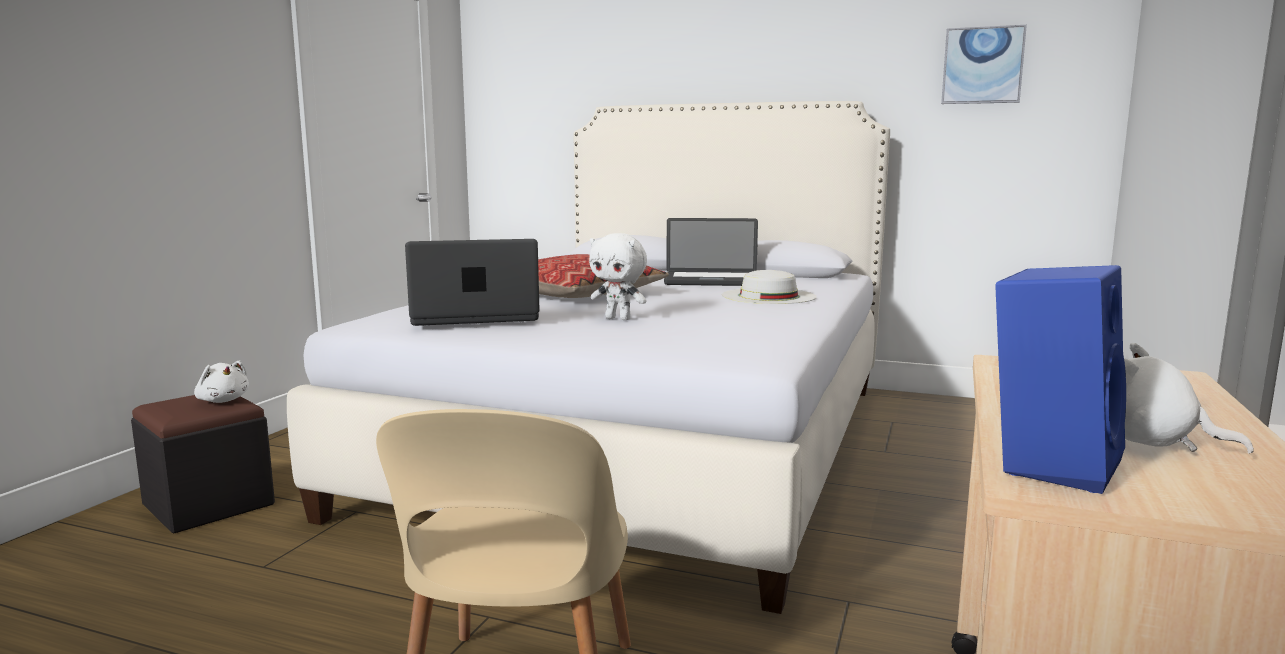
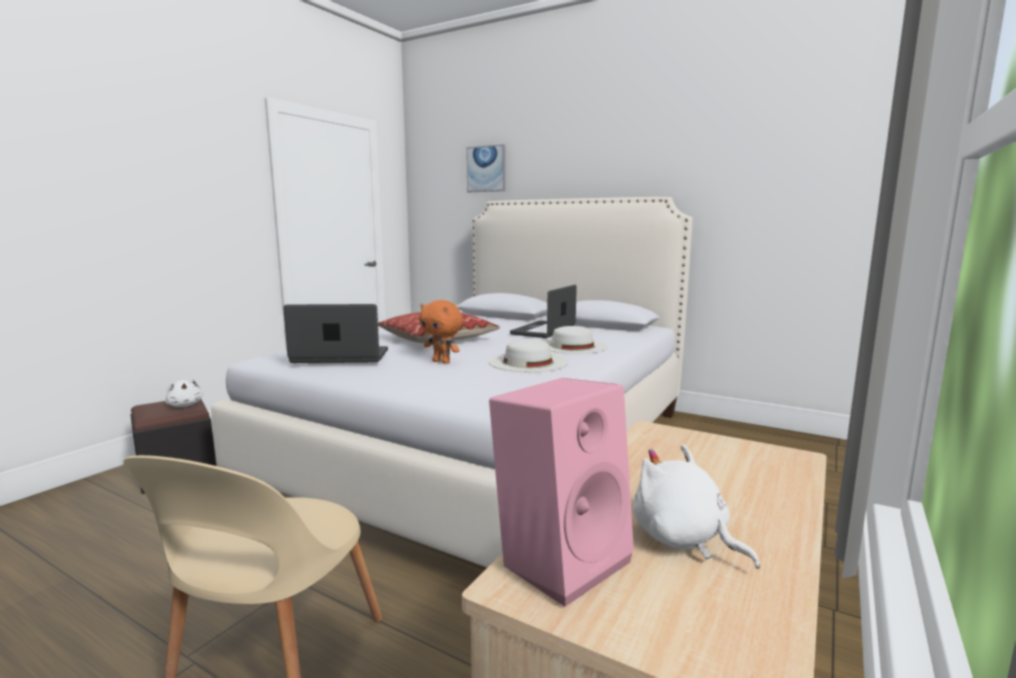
camera: 10 degrees right, 0 degrees up
(619, 318) = (442, 362): white plush toy -> orange plush toy
(711, 281) = (543, 331): laptop -> laptop turned 105 degrees clockwise
(733, 314) = (528, 362): none -> white hat
(982, 65) = (766, 169): picture -> picture (486, 169)
(1049, 463) = (561, 558): blue speaker -> pink speaker

